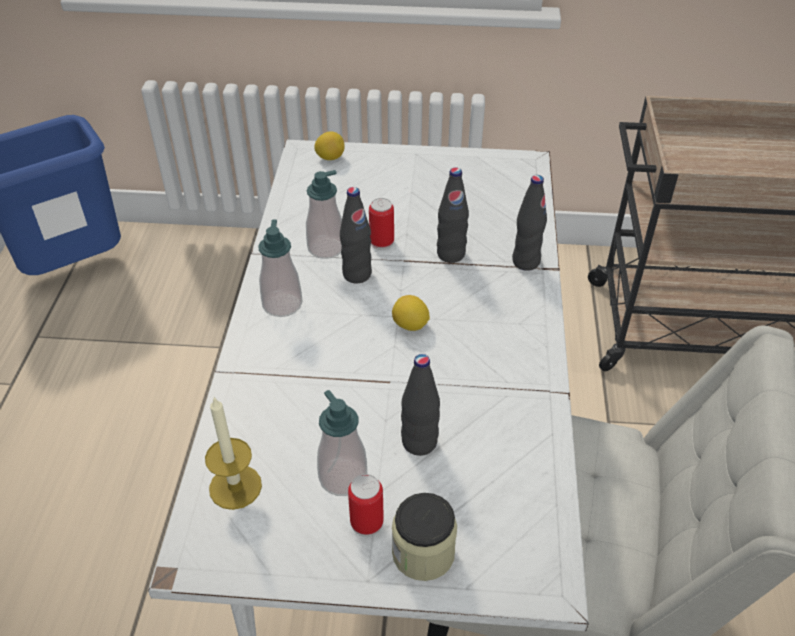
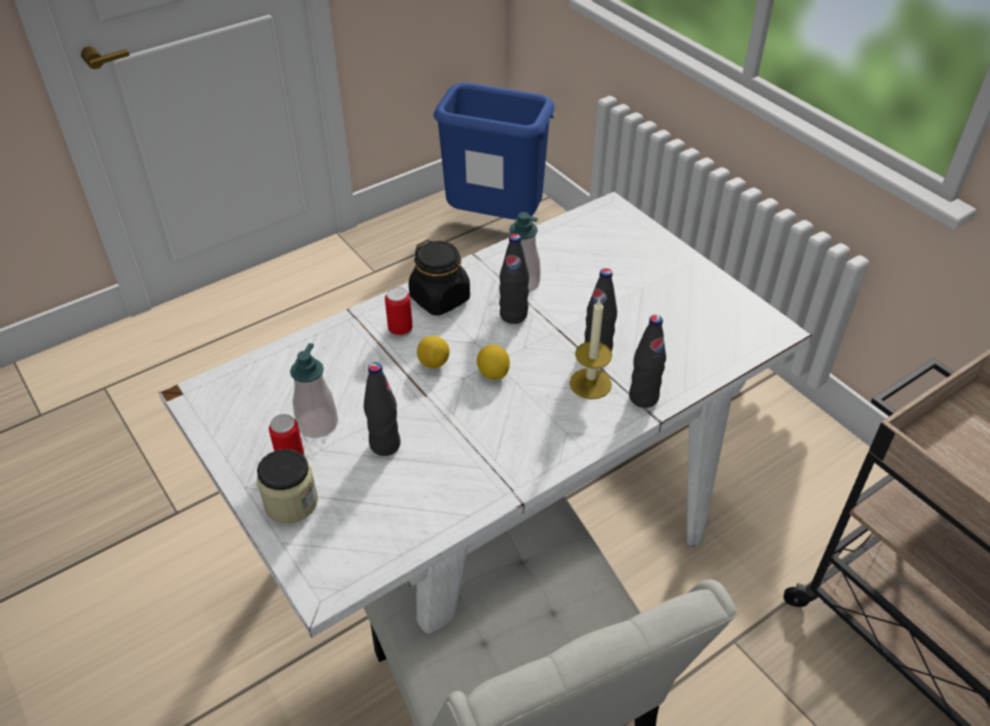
camera: 50 degrees right, 0 degrees up
(235, 487) = (263, 379): candle -> candle (590, 383)
(282, 304) = (440, 299): soap dispenser -> black jar
(330, 157) = (623, 224): lemon -> lemon (433, 363)
(381, 242) = (563, 307): can -> can (400, 329)

